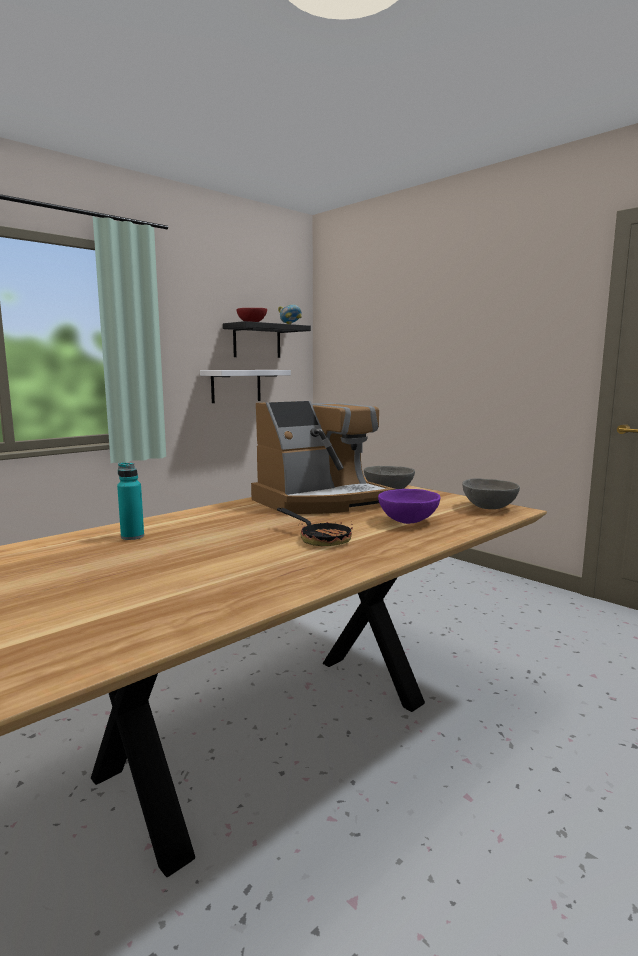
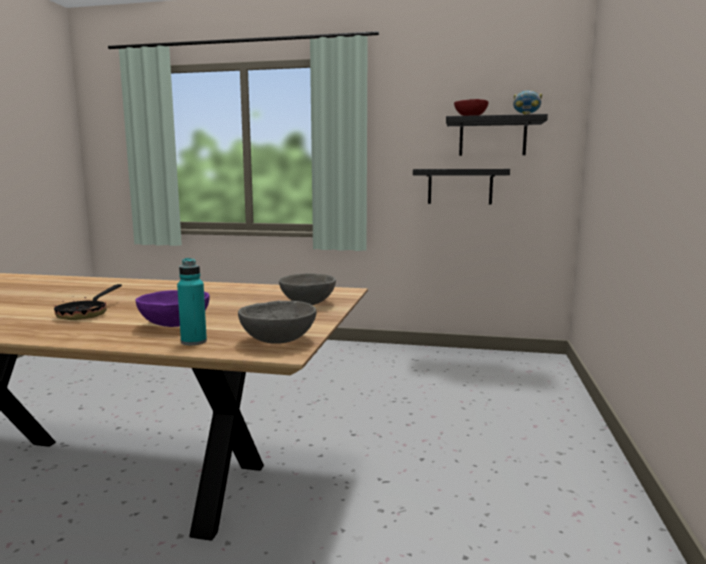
camera: 55 degrees right, 0 degrees up
(132, 536) = (69, 285): turquoise bottle -> turquoise bottle (193, 341)
(236, 386) = (460, 186): white shelf -> black shelf
(321, 501) = (226, 296): coffee machine -> none

